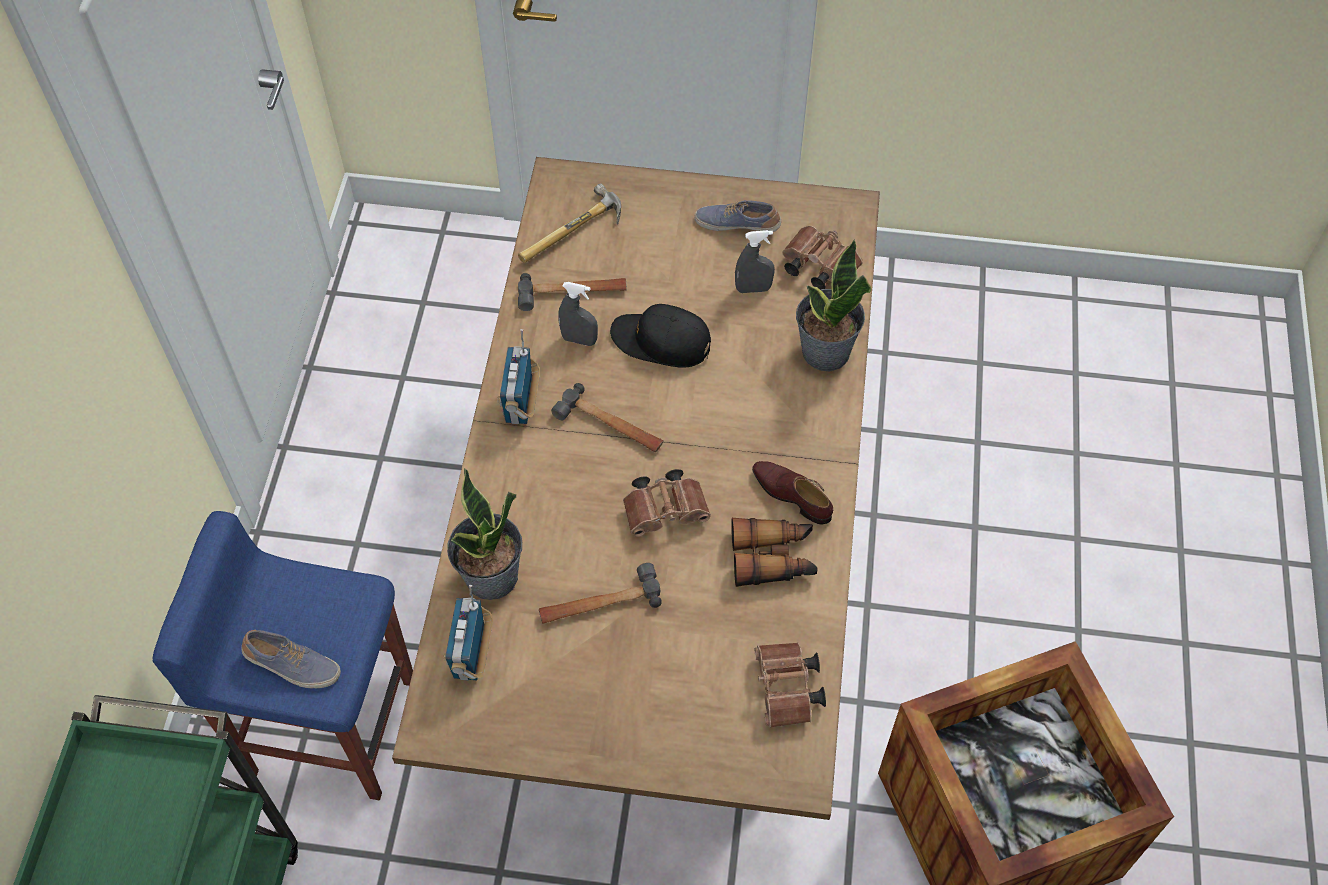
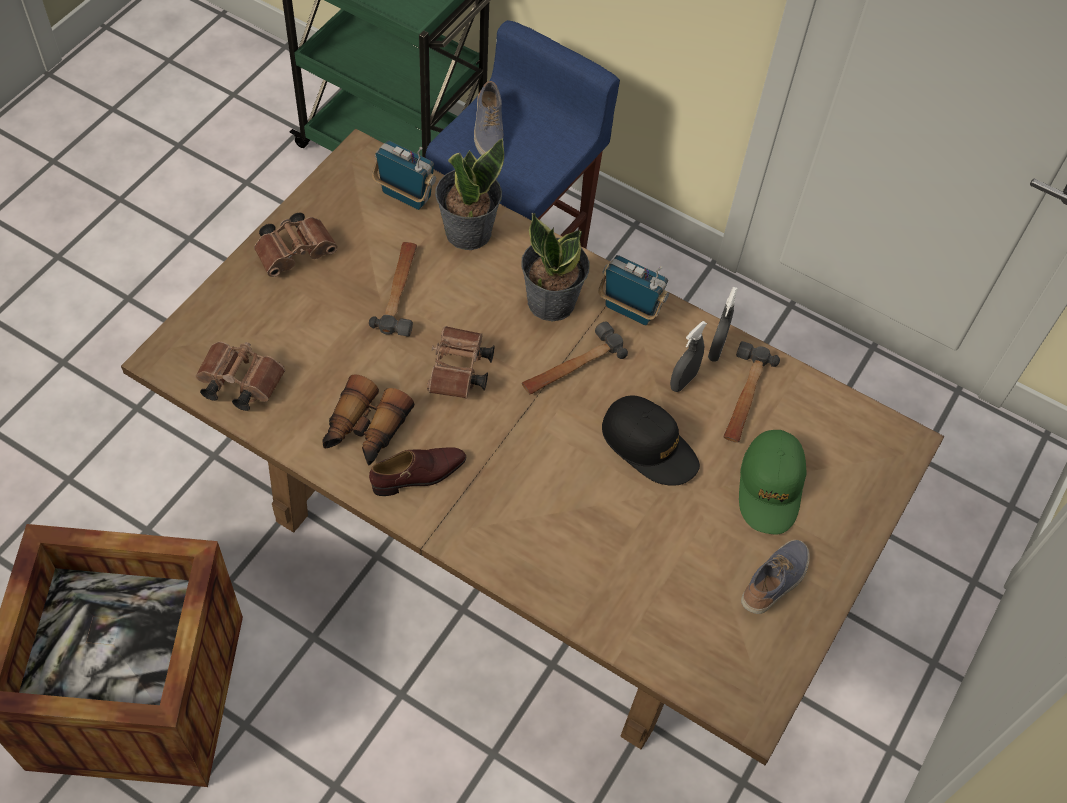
camera: 110 degrees right, 0 degrees up
(292, 666) = (488, 131): shoe -> shoe turned 45 degrees counterclockwise
(574, 235) = (819, 427): hammer -> none
(652, 250) = (770, 487): none -> green cap
(661, 341) = (649, 446): black cap -> black cap turned 90 degrees clockwise
(753, 289) = (679, 556): grey spray bottle -> grey spray bottle (716, 349)
(816, 267) = (682, 633): brown binoculars -> brown binoculars (297, 252)
(824, 352) = (566, 584): potted plant -> potted plant (551, 301)

